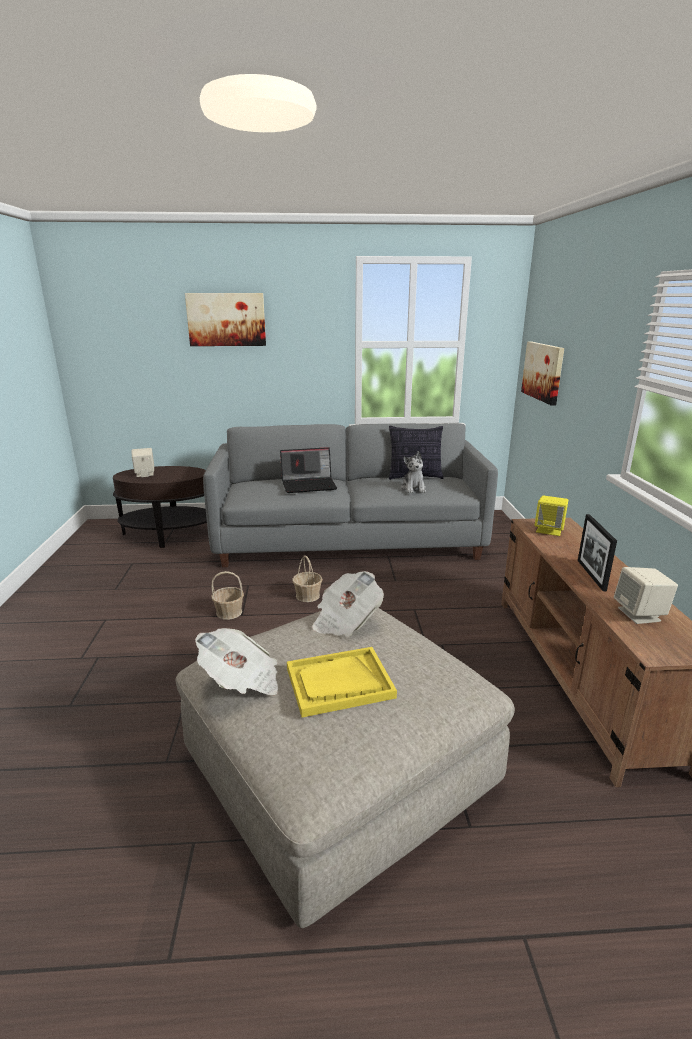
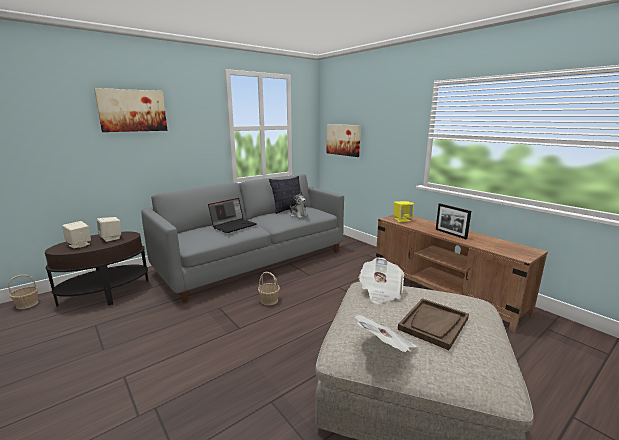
camera: 35 degrees left, 5 degrees down
(229, 612) = (228, 330): basket -> basket (27, 304)
(339, 683) = (433, 324): yellow tray -> brown tray
(639, 614) = (493, 244): beige speaker -> beige speaker (111, 238)

